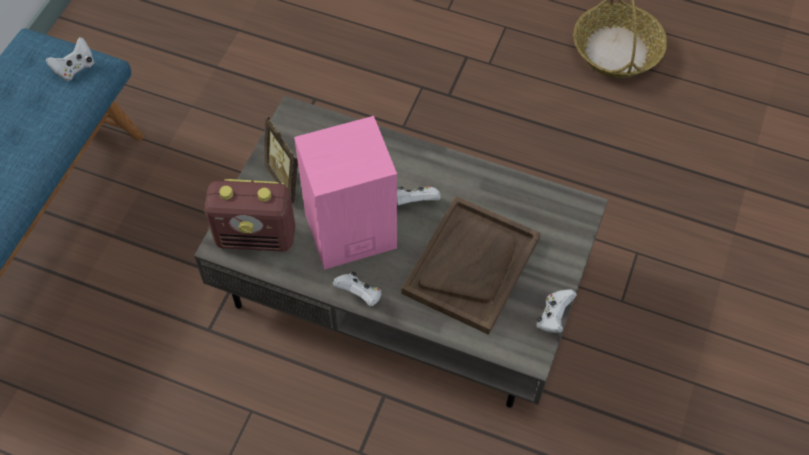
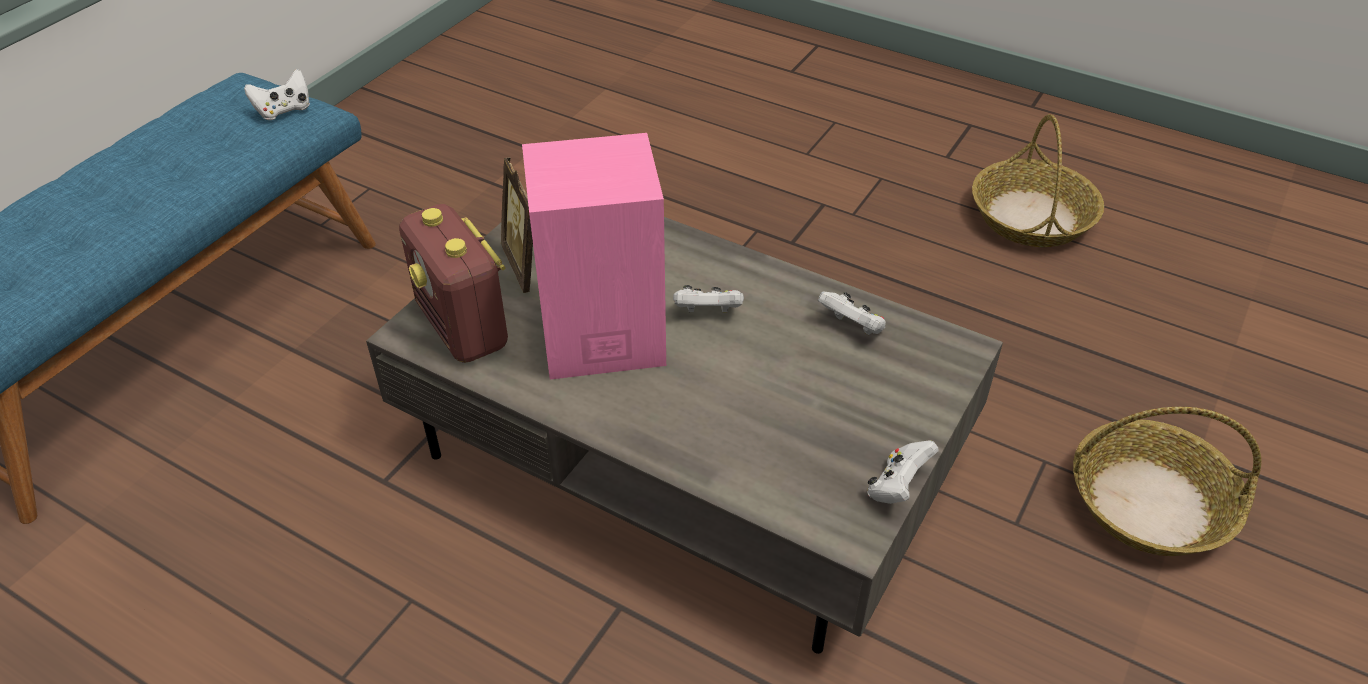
camera: 10 degrees right, 15 degrees down
(256, 236) = (463, 327): radio -> radio turned 45 degrees clockwise
(359, 295) = (594, 418): white game controller -> white game controller (852, 327)
(471, 265) = (776, 400): brown tray -> none
(703, 274) = (1150, 503): none -> basket

